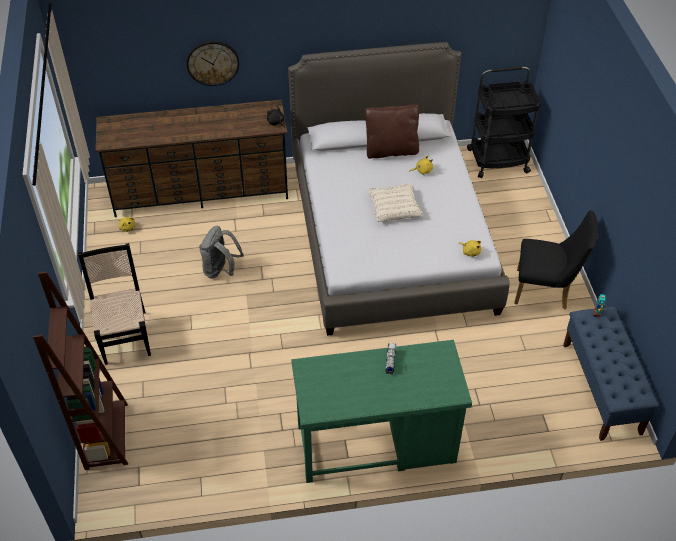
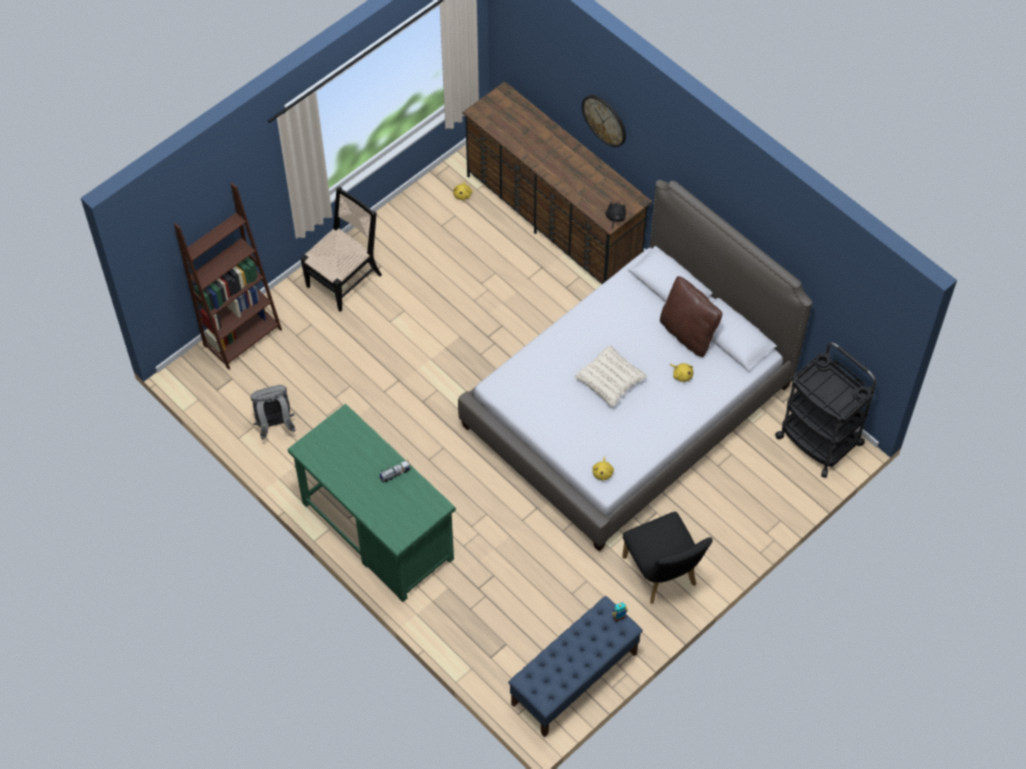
camera: 55 degrees right, 10 degrees up
(221, 270) = (472, 299): grey backpack -> grey backpack (275, 425)

